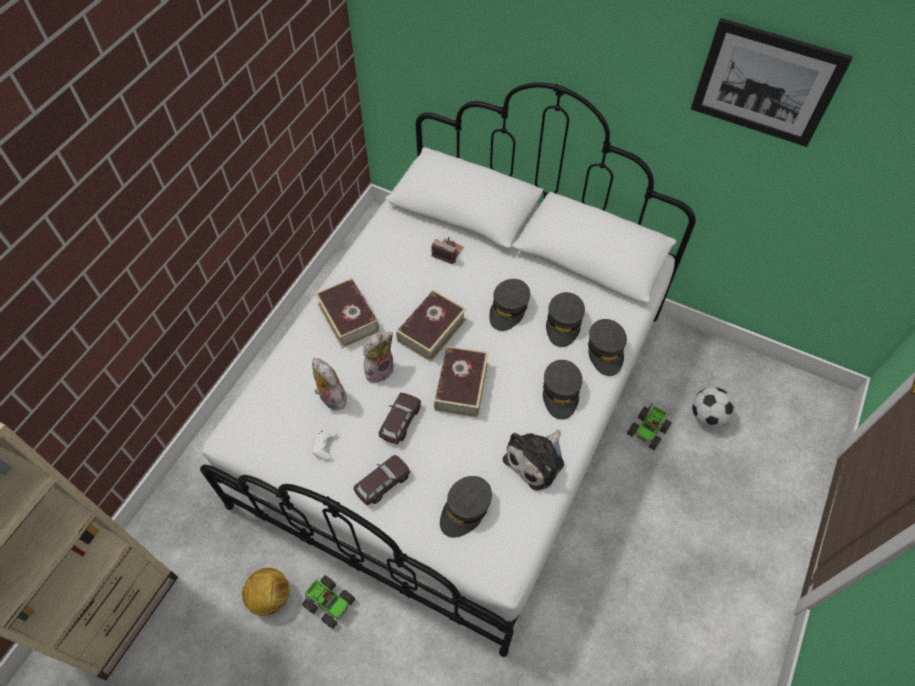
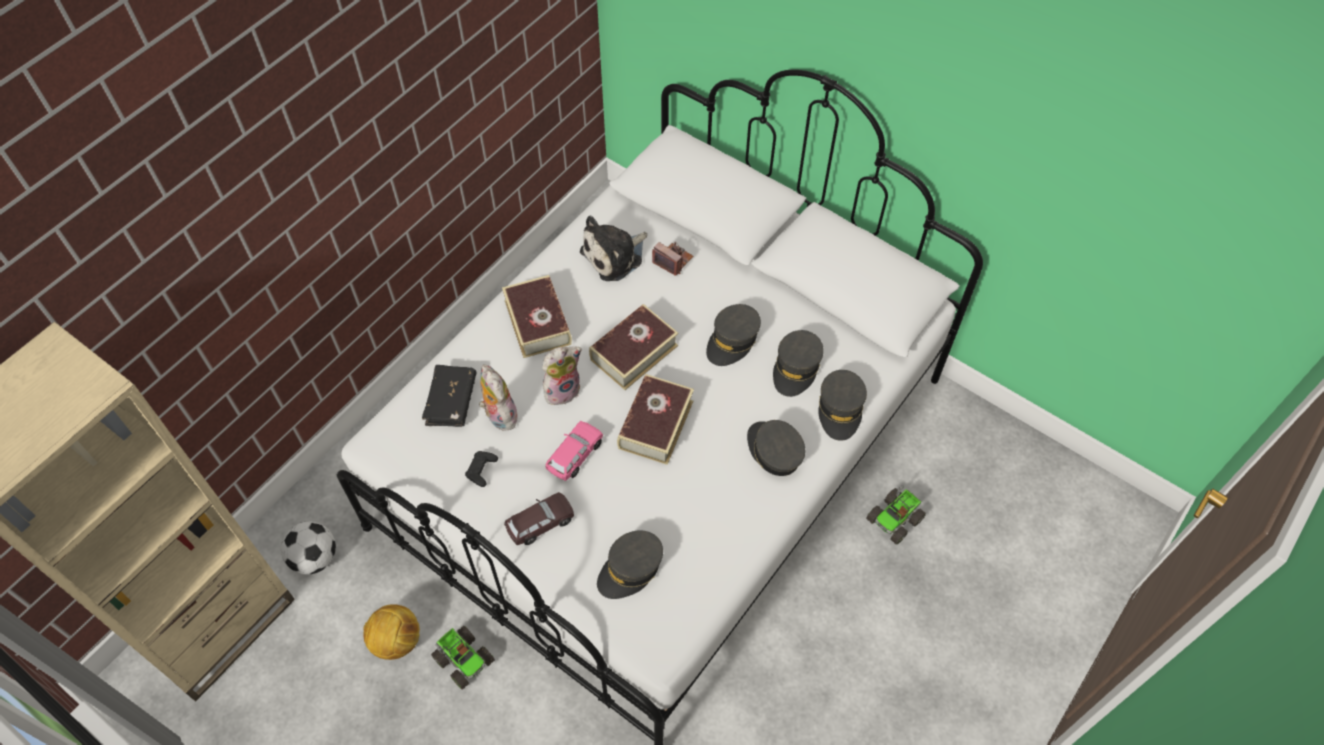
camera: 10 degrees right, 0 degrees up
(288, 392) = (451, 401): none -> black book
(324, 446) = (481, 470): white game controller -> black game controller
(400, 422) = (574, 455): brown toy car -> pink toy car
(536, 460) = (727, 526): plush toy -> plush toy (615, 255)
(561, 393) = (774, 451): grey cap -> grey cap turned 135 degrees clockwise
(707, 416) = (975, 513): football -> football (315, 558)
(766, 83) = (1063, 114): picture -> none

